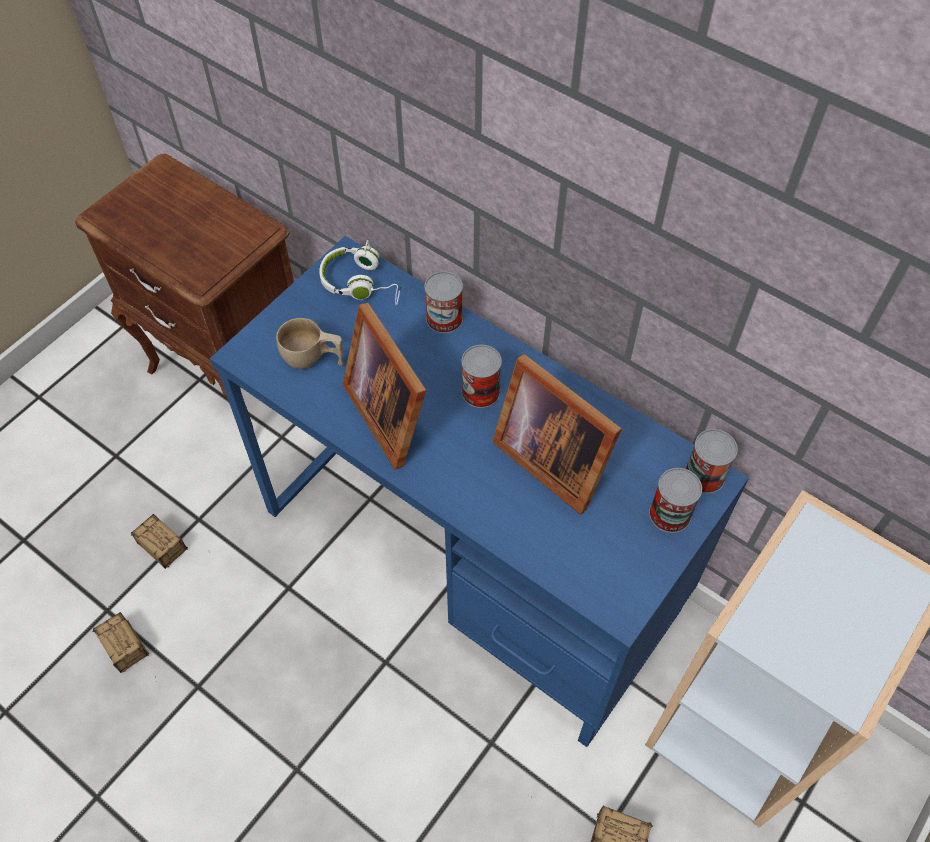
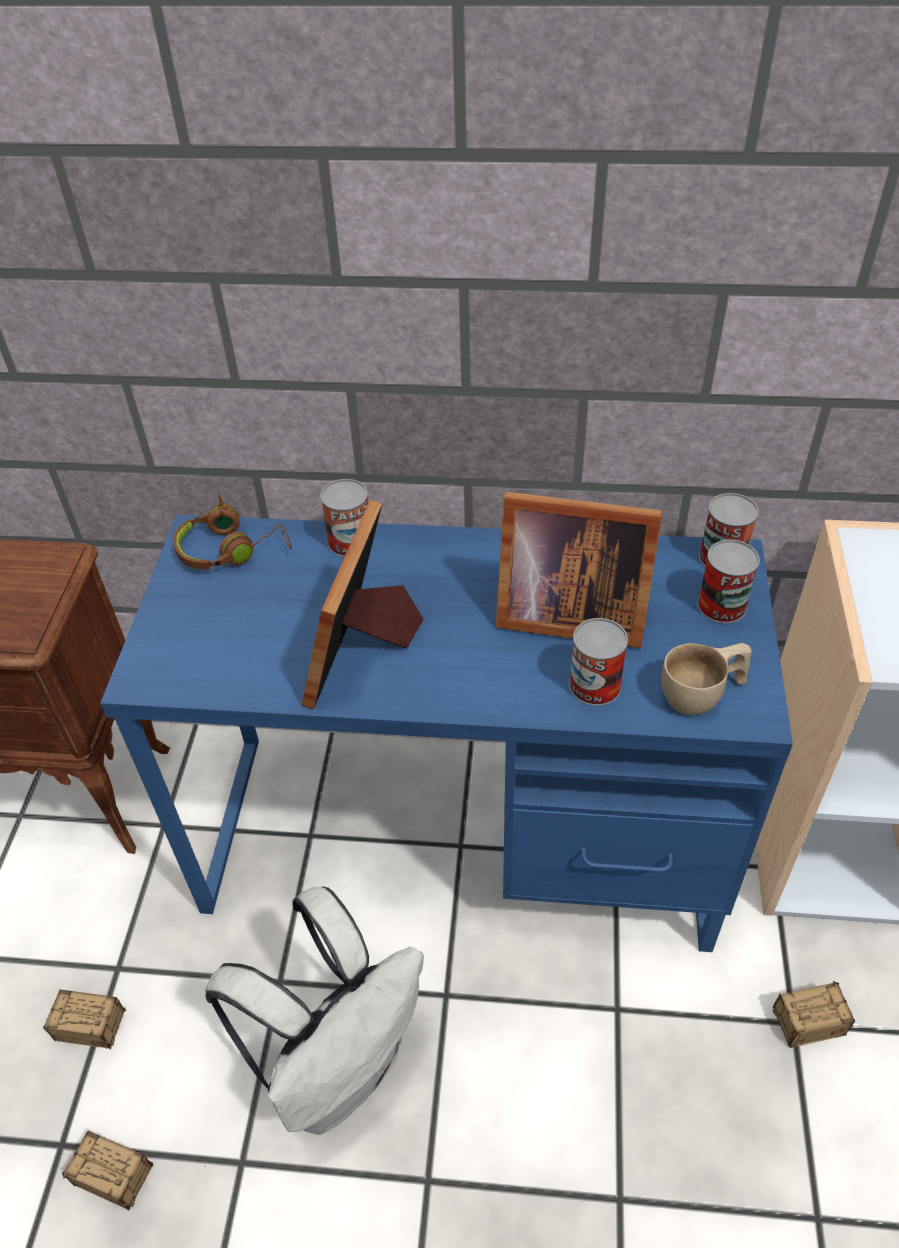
camera: 30 degrees left, 10 degrees down
(289, 664) = (338, 1065): none -> white backpack
(313, 359) = (231, 645): beige cup -> beige cup (702, 695)
(362, 283) = (231, 549): white headphones -> brown headphones
(392, 411) = (363, 652): picture frame -> picture frame turned 75 degrees clockwise
(480, 392) = (444, 589): can -> can (594, 685)

